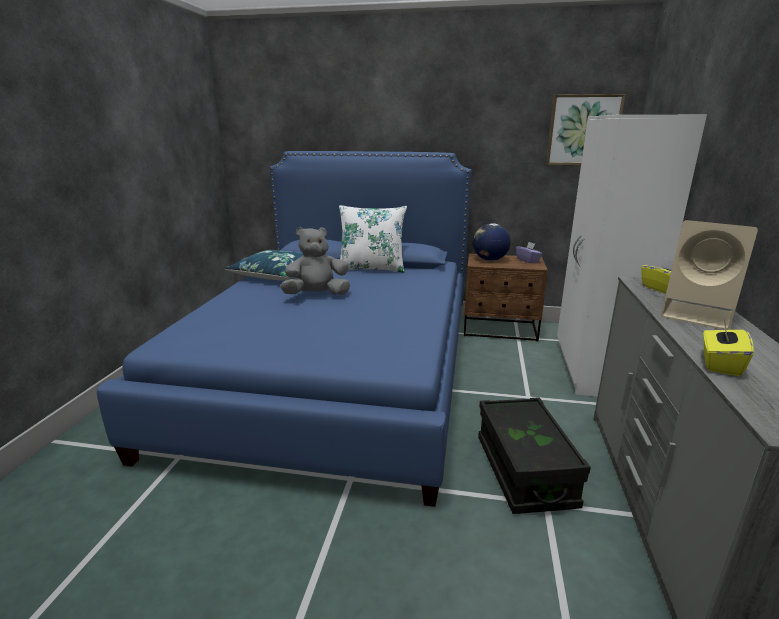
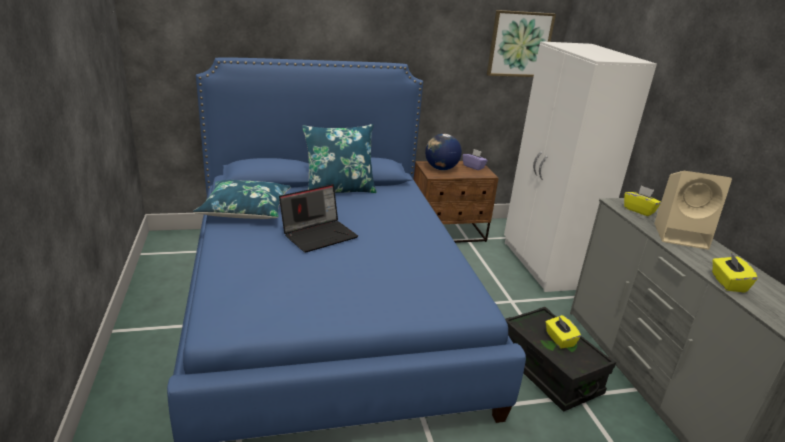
camera: 25 degrees left, 5 degrees up
(317, 295) = (319, 234): grey plush toy -> laptop
(372, 268) = (339, 190): white pillow -> blue pillow
(533, 431) = (559, 339): none -> yellow tissue box

